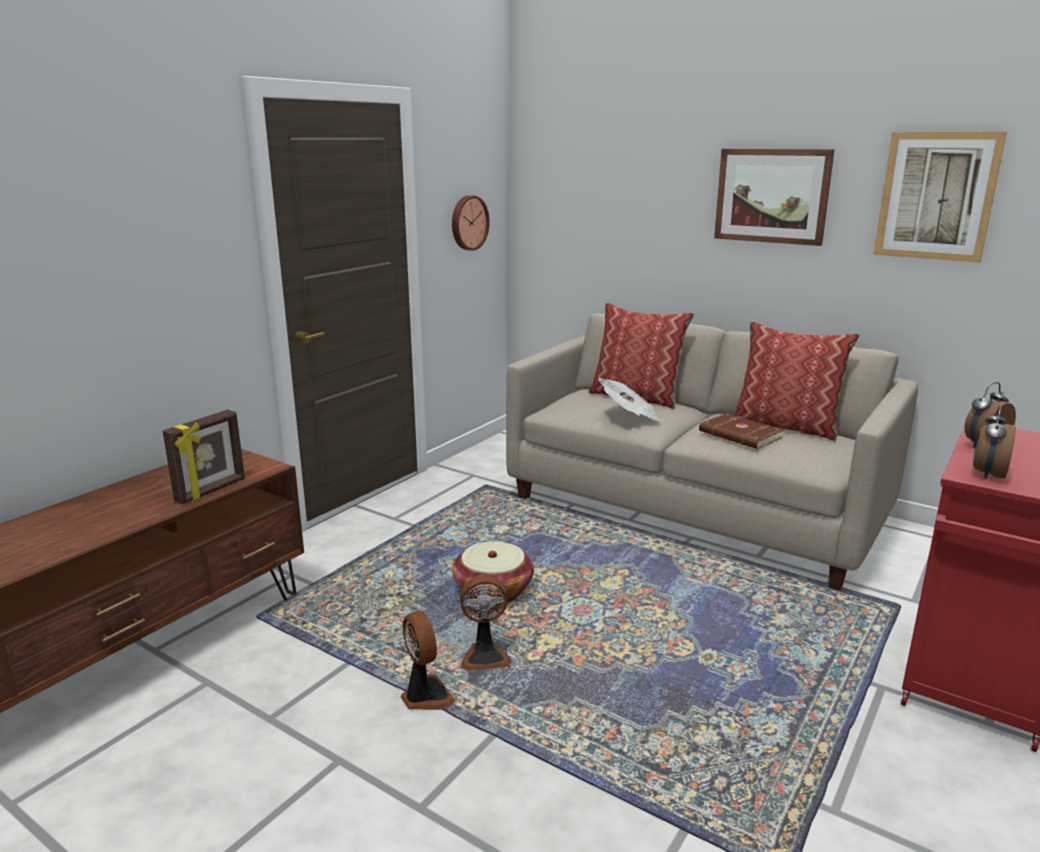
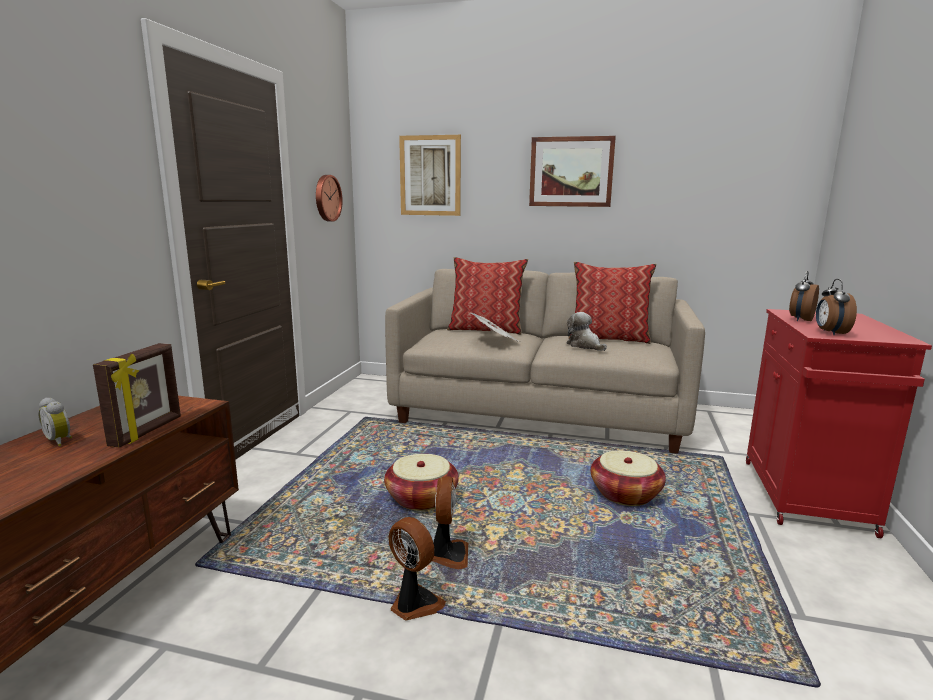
camera: 20 degrees left, 5 degrees down
(144, 490) = (60, 441): none -> alarm clock
(485, 656) = (448, 555): fan -> fan turned 60 degrees counterclockwise
(729, 629) = (625, 494): none -> basket
(739, 435) = (585, 346): brown book -> plush toy
(936, 196) = (688, 167): picture -> picture (430, 176)

